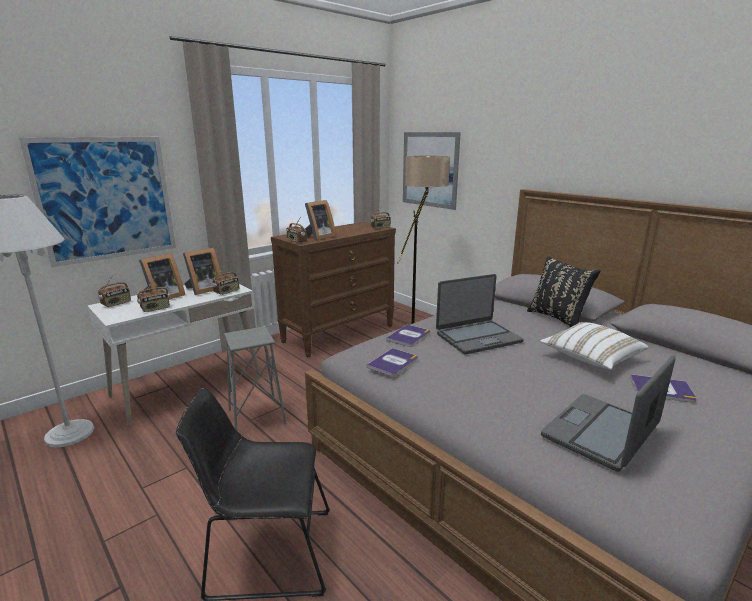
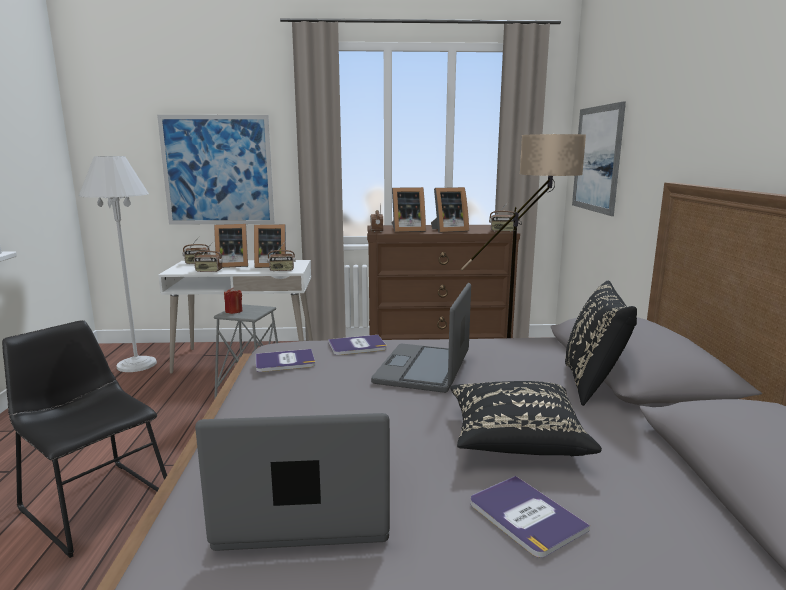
camera: 40 degrees right, 5 degrees down
(239, 340) = (234, 311): none -> red candle
(346, 233) = (448, 230): none -> picture frame
(477, 337) = (424, 369): laptop -> laptop turned 90 degrees clockwise
(591, 358) = (515, 439): white pillow -> black pillow

